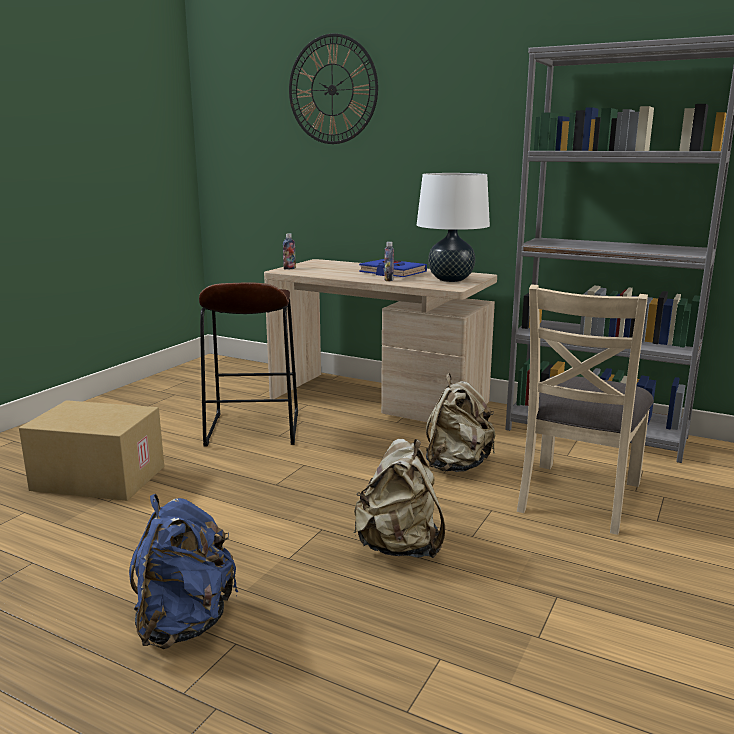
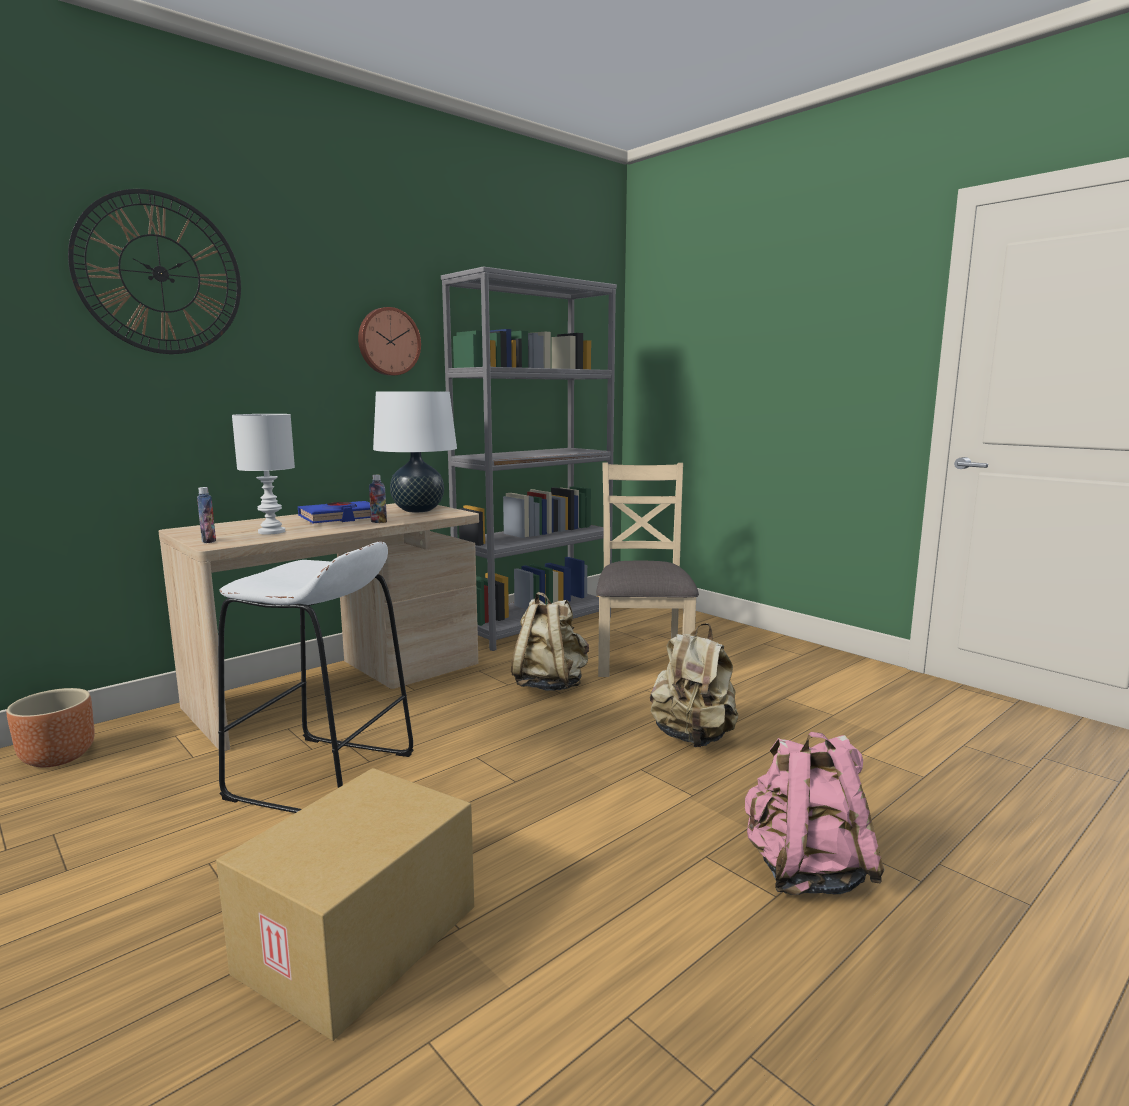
camera: 70 degrees left, 5 degrees down
(184, 623) = (805, 872): blue backpack -> pink backpack
(243, 371) = (58, 757): none -> brown planter
(253, 429) = (322, 776): brown stool -> white stool
(328, 271) = (273, 532): none -> white table lamp
(490, 126) = (388, 341): none -> wall clock
(578, 496) = (641, 657): beige chair -> beige chair turned 135 degrees counterclockwise

